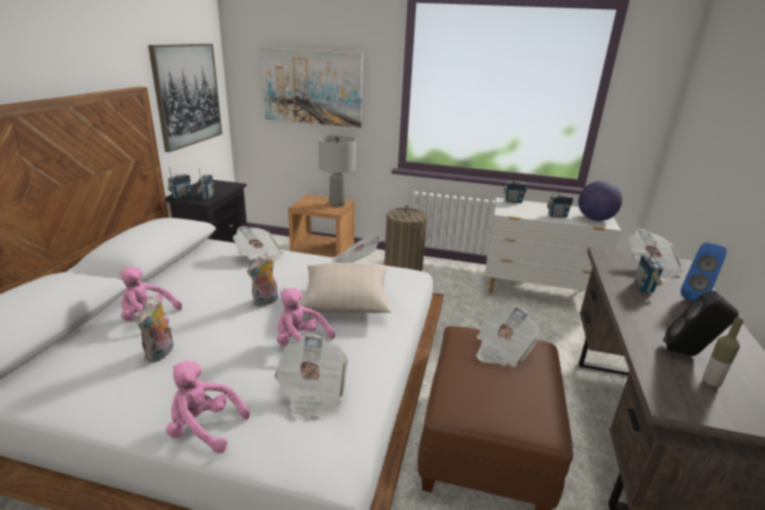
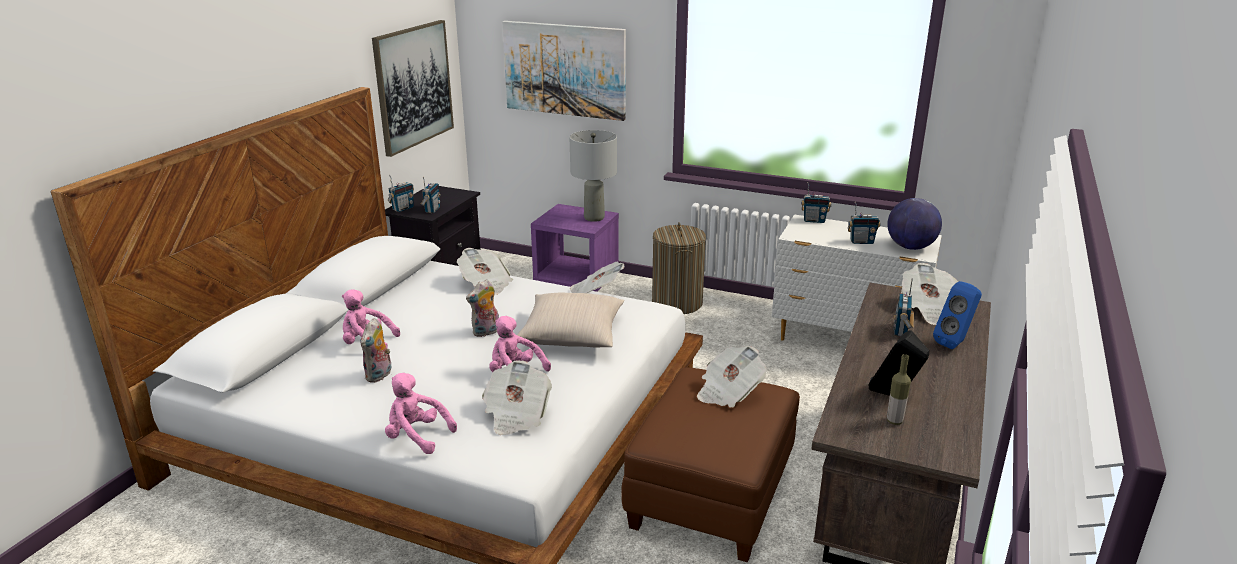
camera: 10 degrees right, 0 degrees up
(323, 252) = (577, 280): brown nightstand -> purple nightstand

